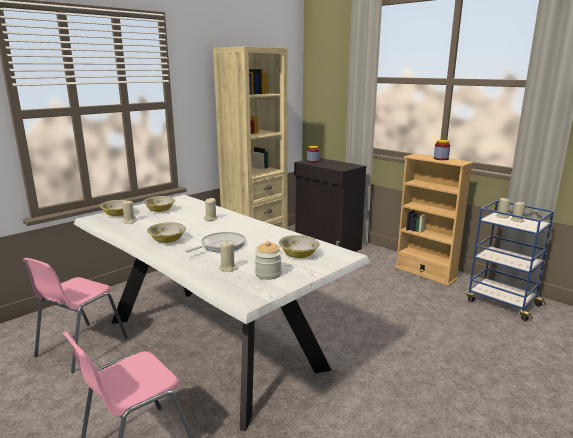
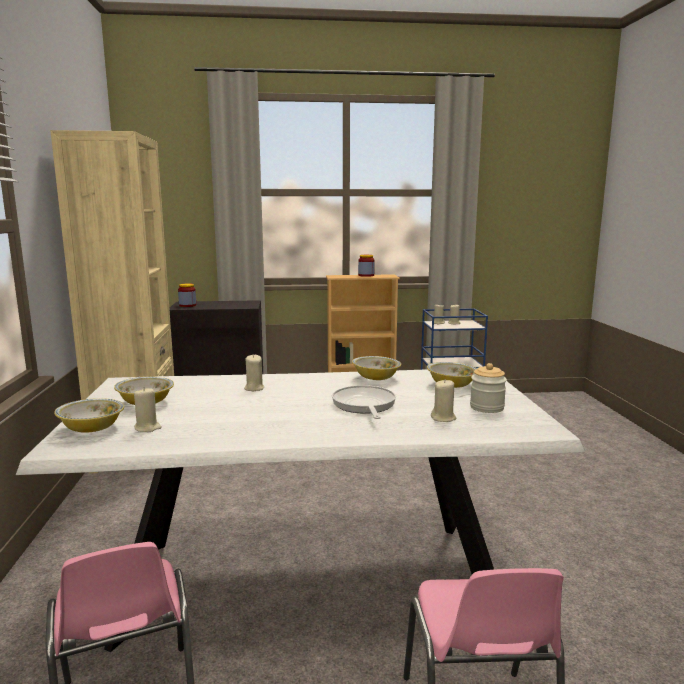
camera: 50 degrees left, 5 degrees down
(167, 240) = (288, 424): bowl -> bowl (376, 378)

